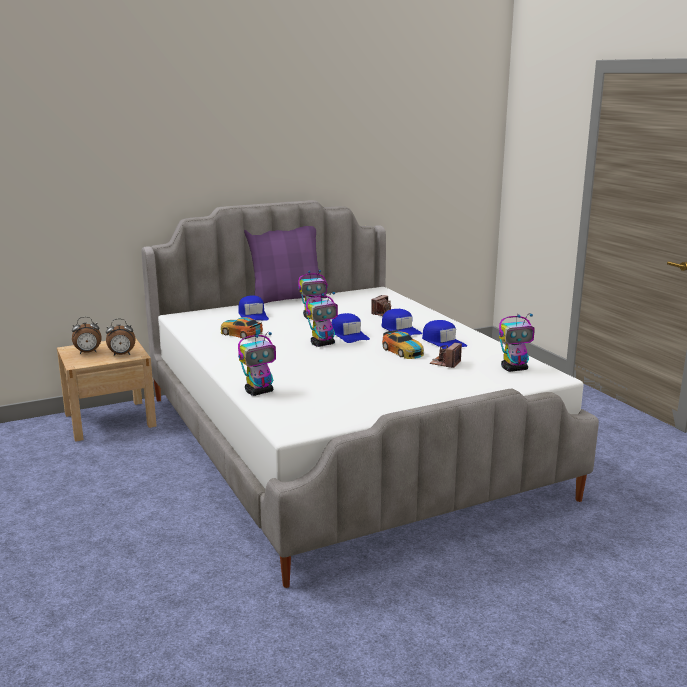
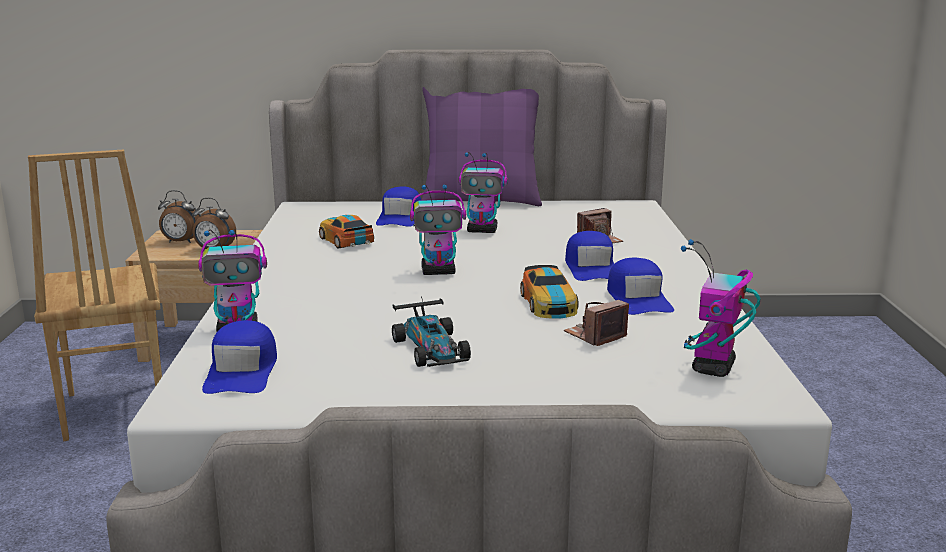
camera: 25 degrees right, 0 degrees up
(96, 472) = (113, 410): none -> brown chair
(349, 335) = (498, 264): blue cap -> blue cap (242, 371)
(376, 383) = (432, 349): none -> toy car
(514, 369) = (713, 368): toy robot -> toy robot turned 105 degrees clockwise

